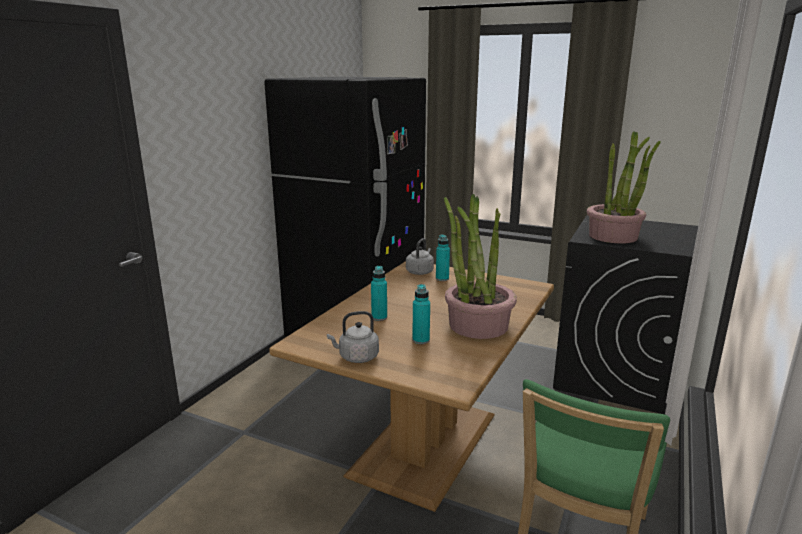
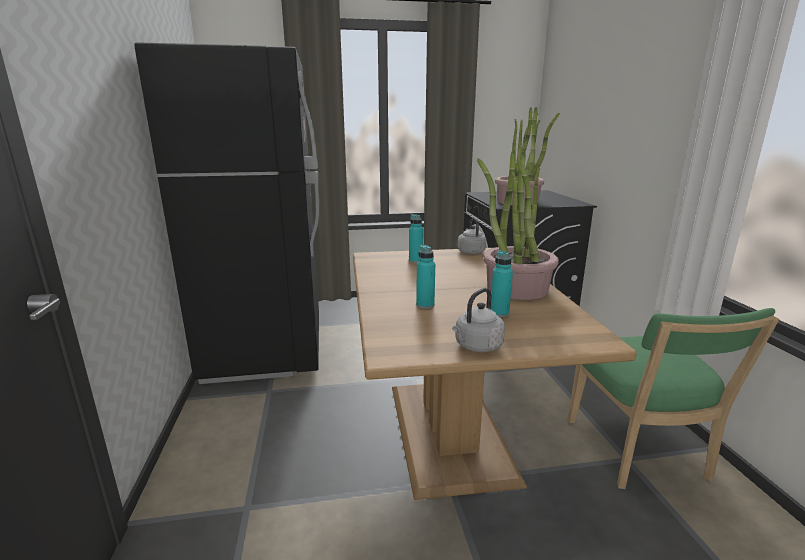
camera: 35 degrees left, 0 degrees up
(420, 271) = (385, 259): grey kettle -> grey kettle (470, 251)

